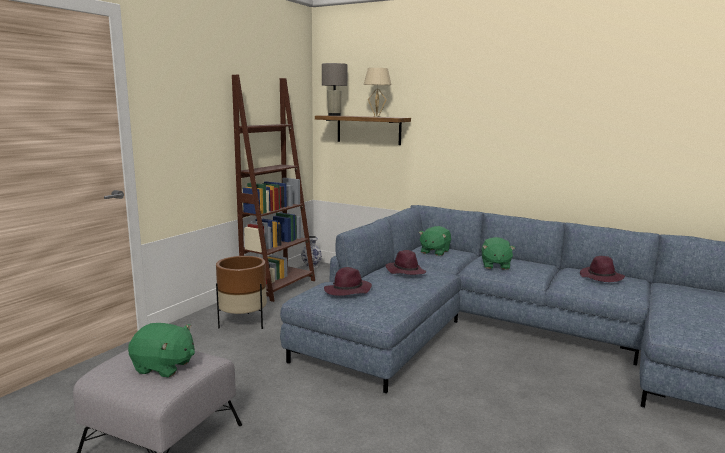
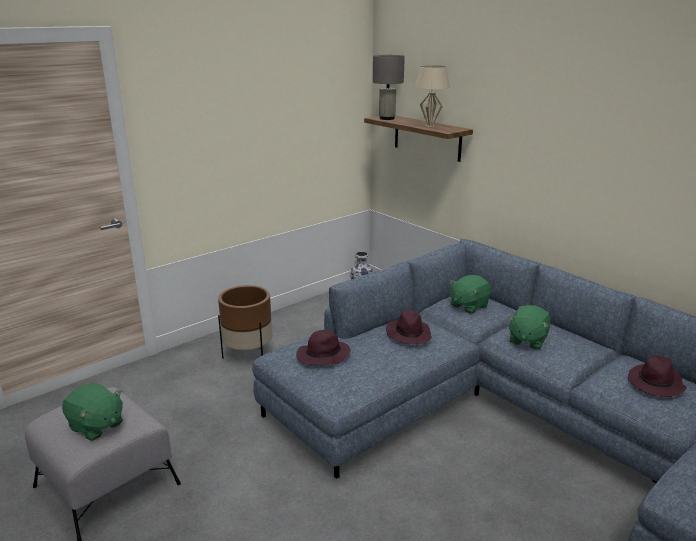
camera: 20 degrees right, 10 degrees up
(279, 286) = (310, 311): brown bookcase -> none

